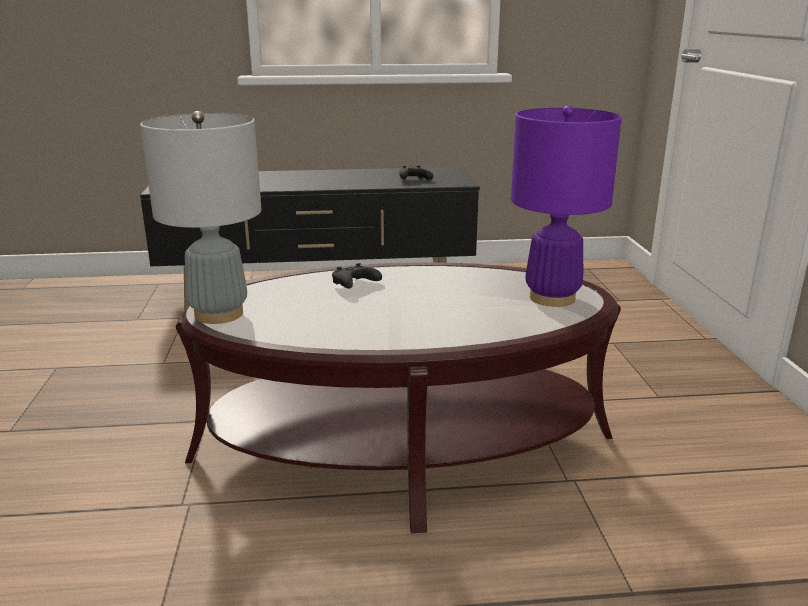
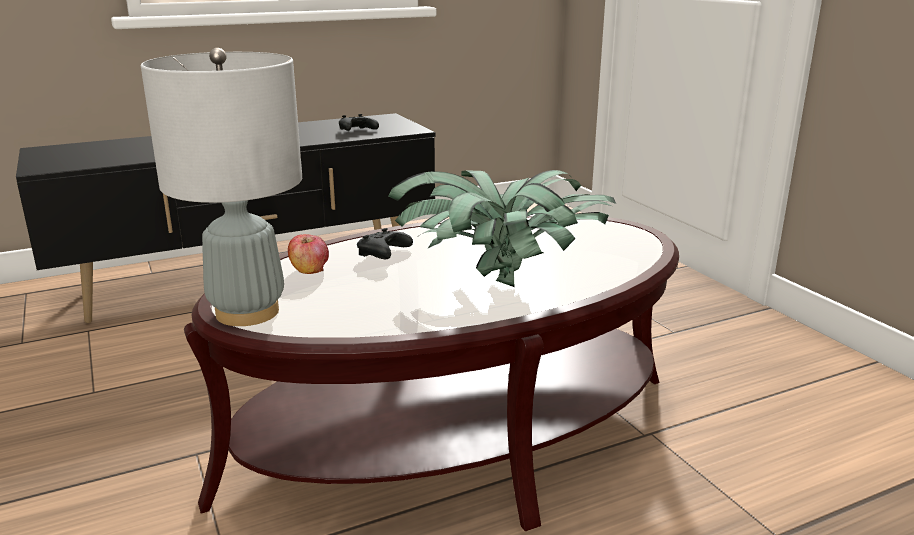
camera: 20 degrees left, 0 degrees up
(289, 289) = (309, 269): none -> apple
(423, 321) = (499, 284): none -> potted plant
(552, 298) = (607, 240): purple table lamp -> none

